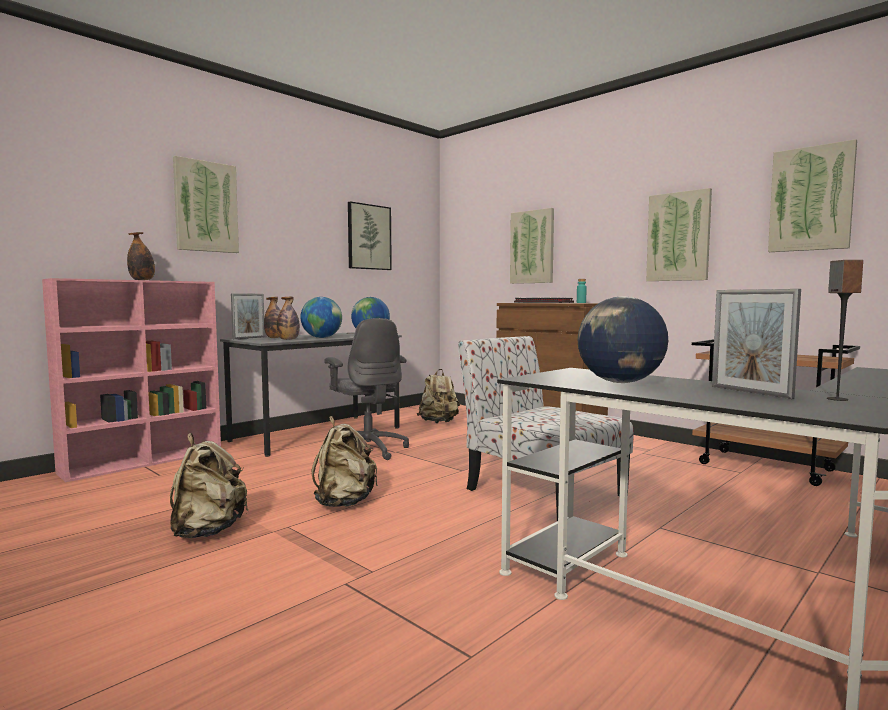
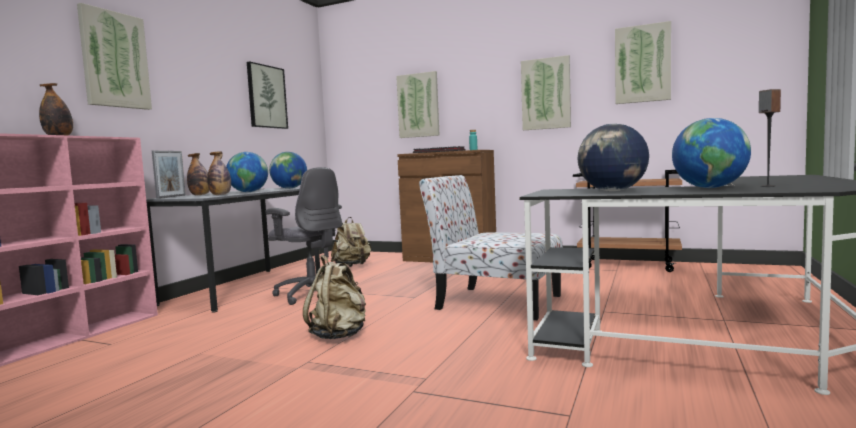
camera: 20 degrees left, 0 degrees up
(207, 531) = (230, 379): beige backpack -> none
(750, 392) = (709, 188): picture frame -> globe

